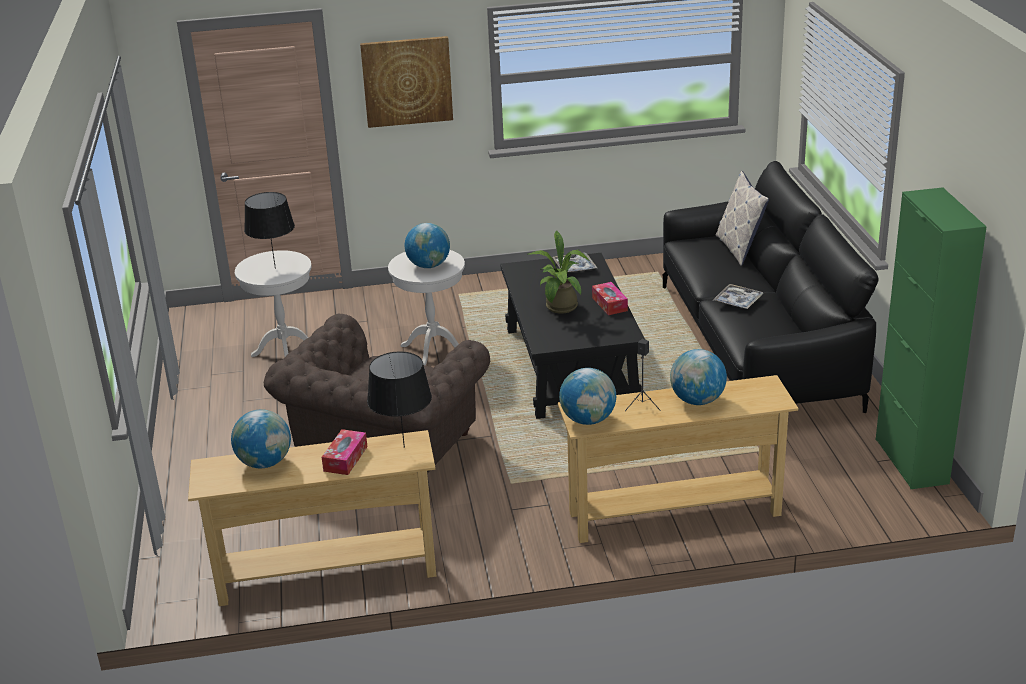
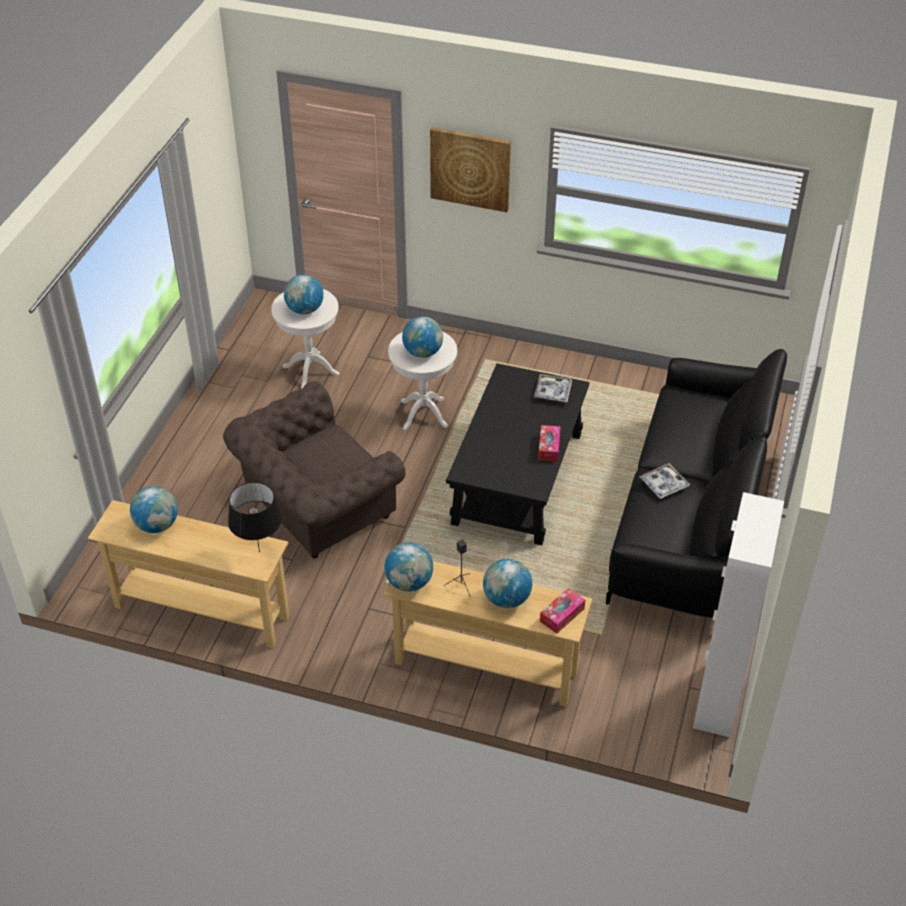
camera: 25 degrees right, 15 degrees up
(275, 268) = (305, 309): black table lamp -> globe
(345, 459) = (212, 545): tissue box -> tissue box (562, 615)
(560, 309) = (505, 437): potted plant -> none
(739, 249) = (717, 421): pillow -> none
(911, 461) = (718, 700): green cabinet -> white cabinet

